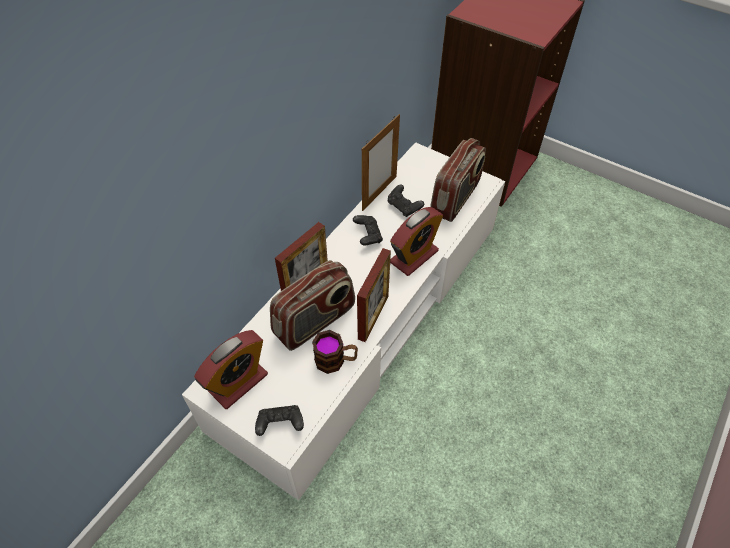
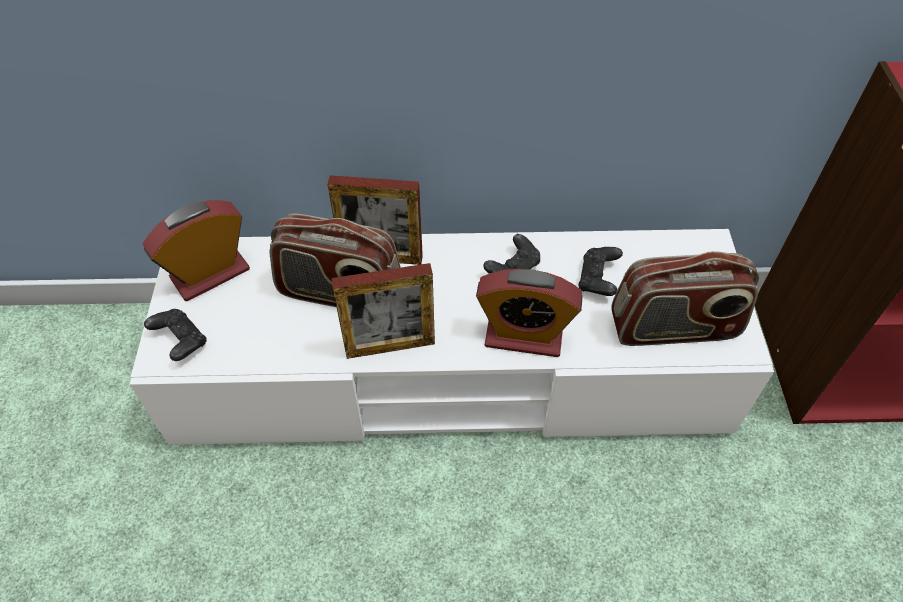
camera: 55 degrees right, 0 degrees up
(238, 382) = (210, 274): alarm clock -> alarm clock turned 135 degrees clockwise
(336, 360) = (299, 344): mug -> none
(379, 193) = (595, 242): picture frame -> none

